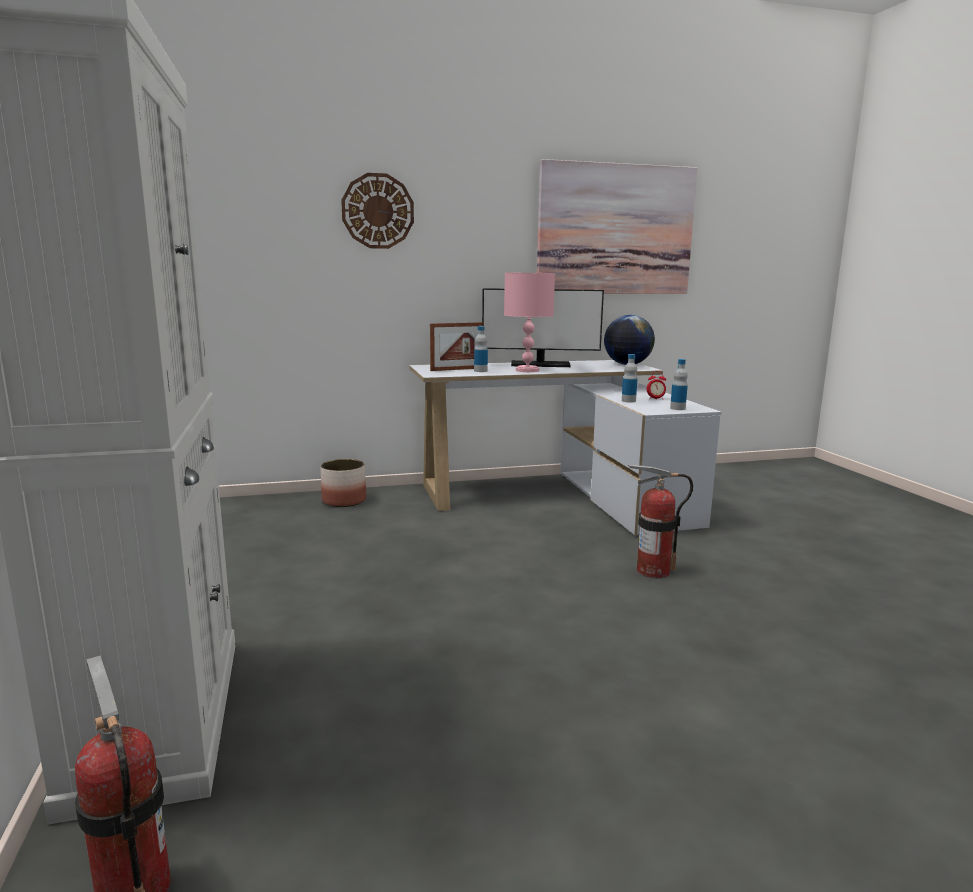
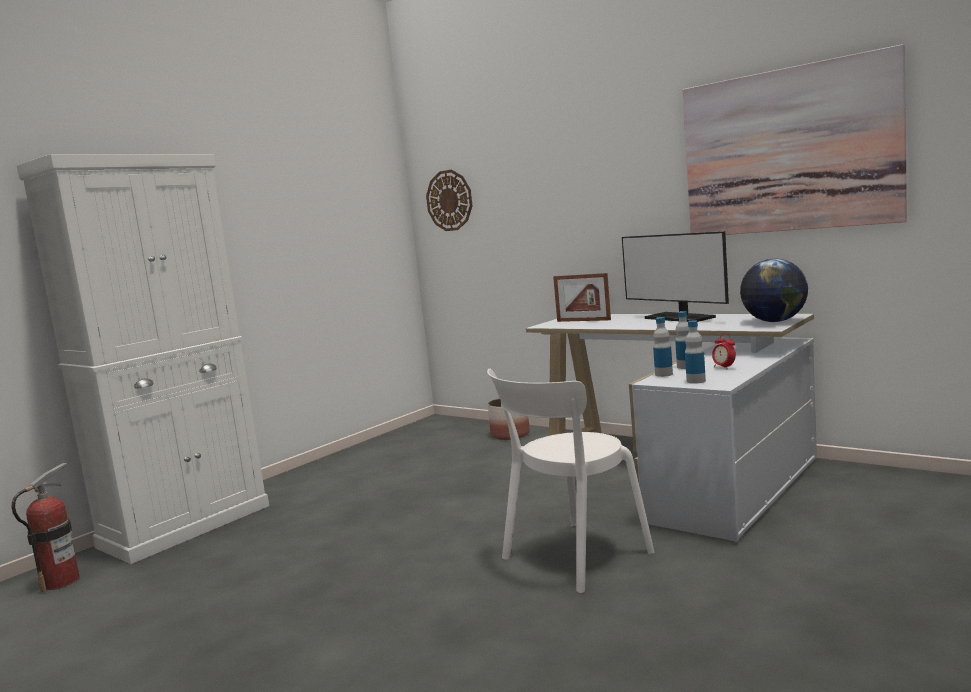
camera: 55 degrees right, 5 degrees down
(378, 211) = (541, 172): wall clock -> wall clock (449, 200)
(480, 371) = (593, 323): bottle -> bottle (663, 374)
(526, 370) = (634, 324): pink table lamp -> none
(653, 571) = (572, 557): fire extinguisher -> white chair

